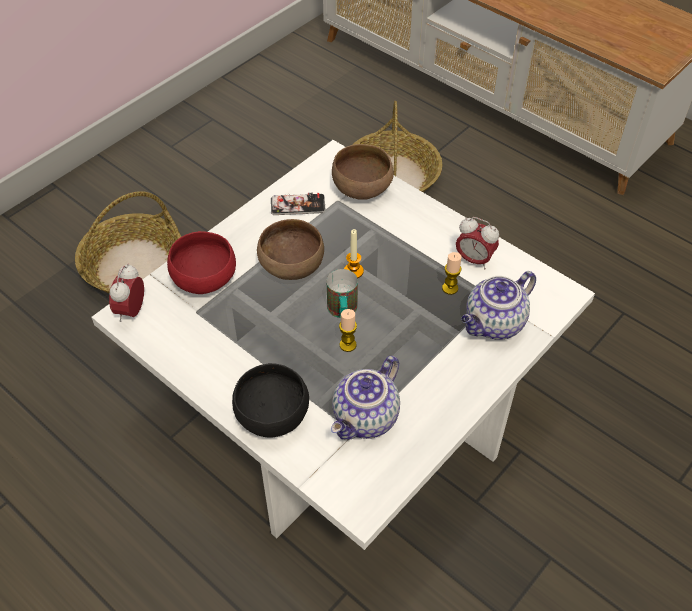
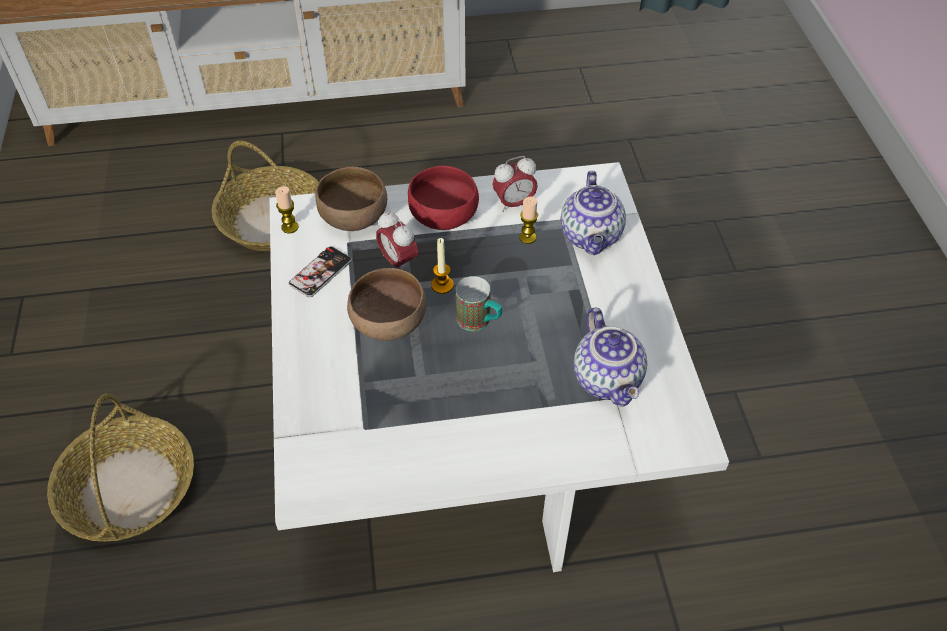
camera: 50 degrees left, 0 degrees up
(131, 311) = (306, 481): alarm clock -> alarm clock (398, 261)
(206, 279) = (332, 396): red bowl -> red bowl (444, 216)
(271, 415) = (543, 445): black bowl -> none
(347, 345) = (519, 341): candle -> candle (290, 227)

